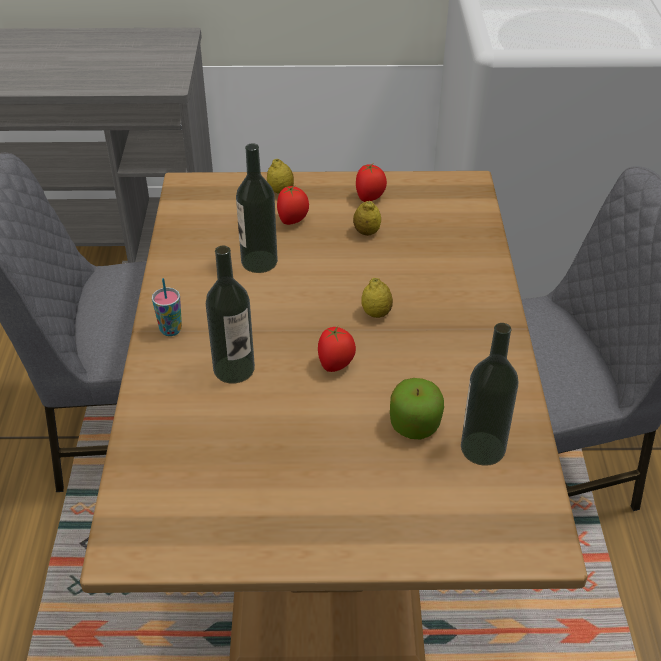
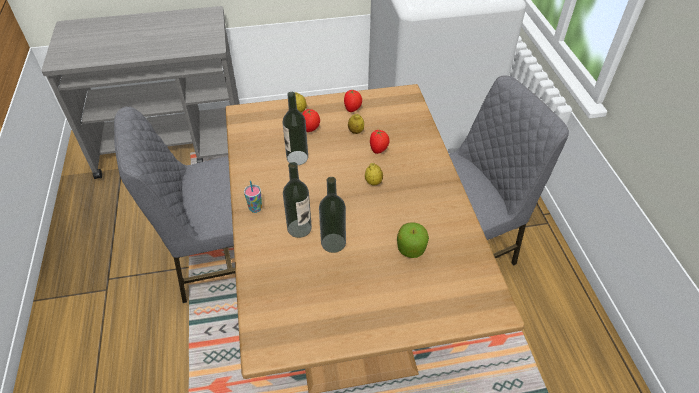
camera: 10 degrees left, 5 degrees up
(336, 365) = (358, 218): tomato -> tomato (378, 150)
(482, 448) = (452, 257): bottle -> bottle (333, 243)

